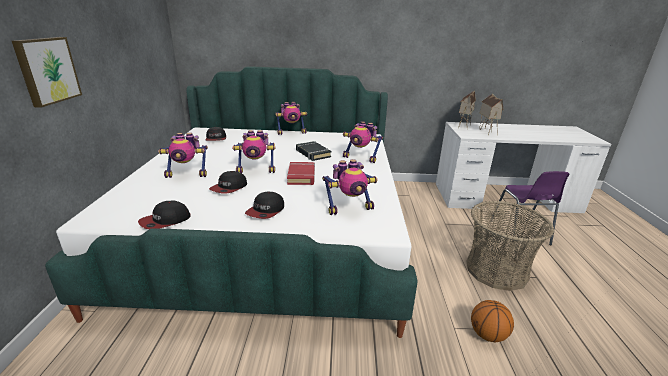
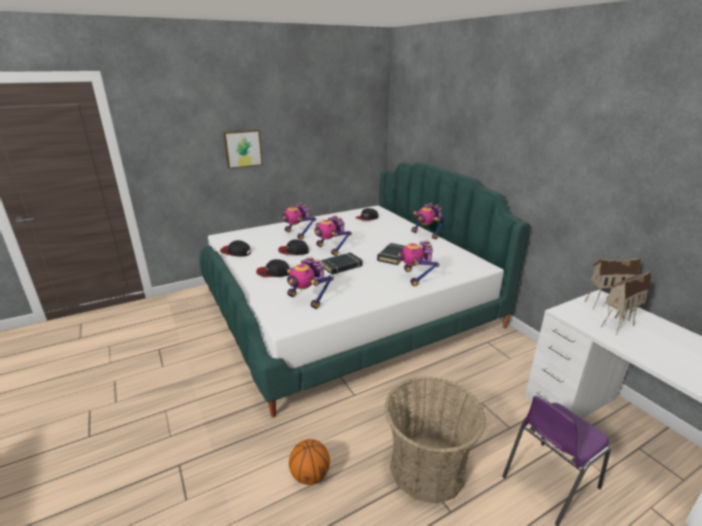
camera: 60 degrees right, 0 degrees up
(301, 176) = (341, 266): red book -> black book

